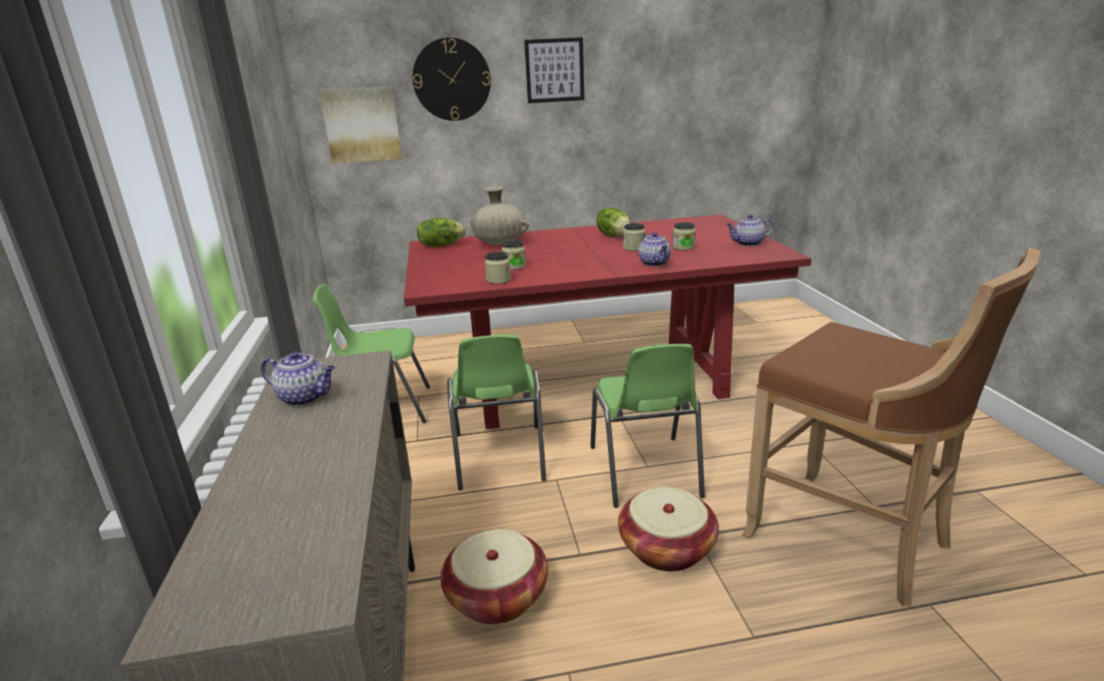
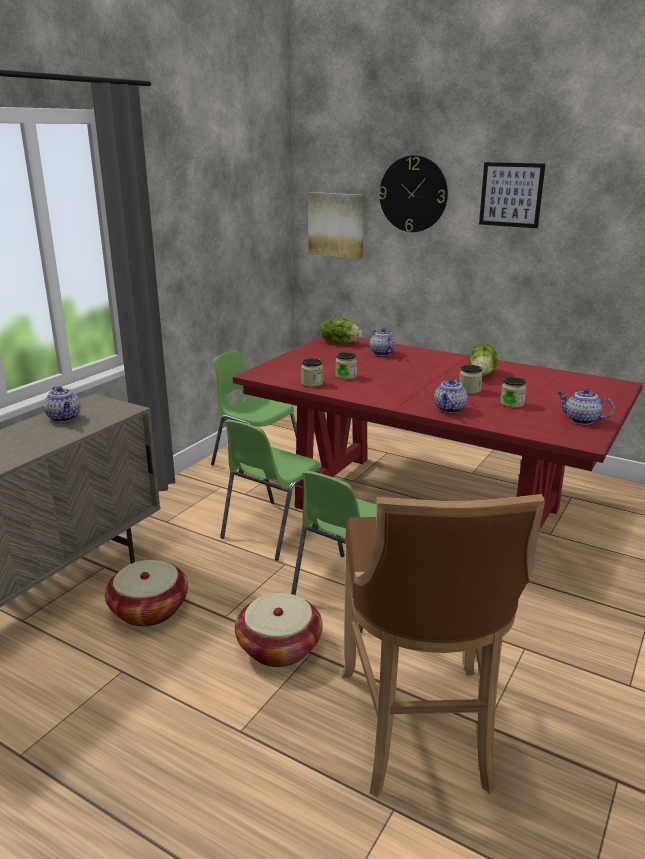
camera: 40 degrees right, 0 degrees up
(500, 243) = (382, 353): beige vase -> teapot

